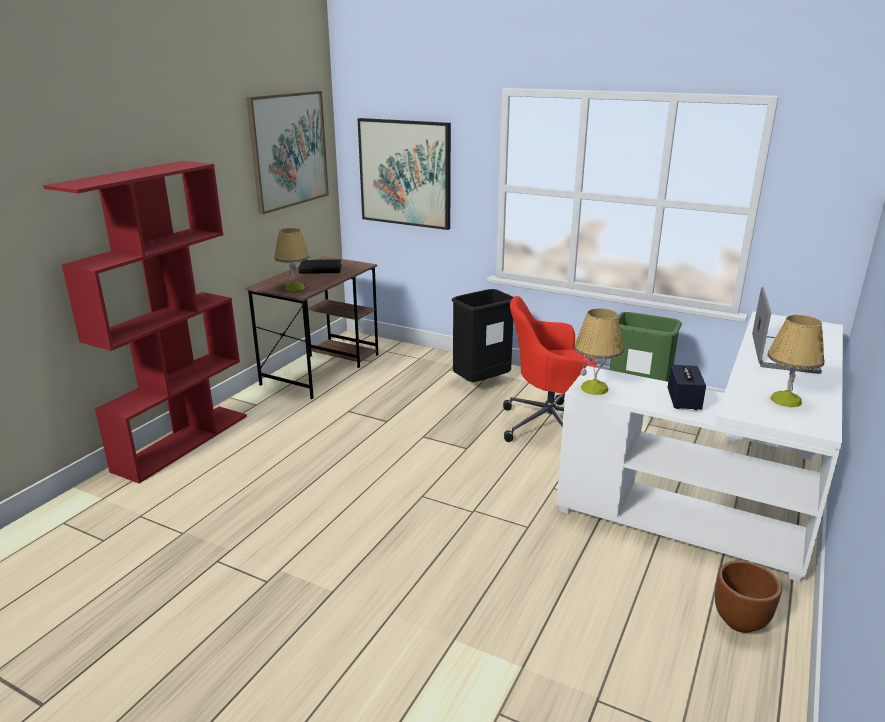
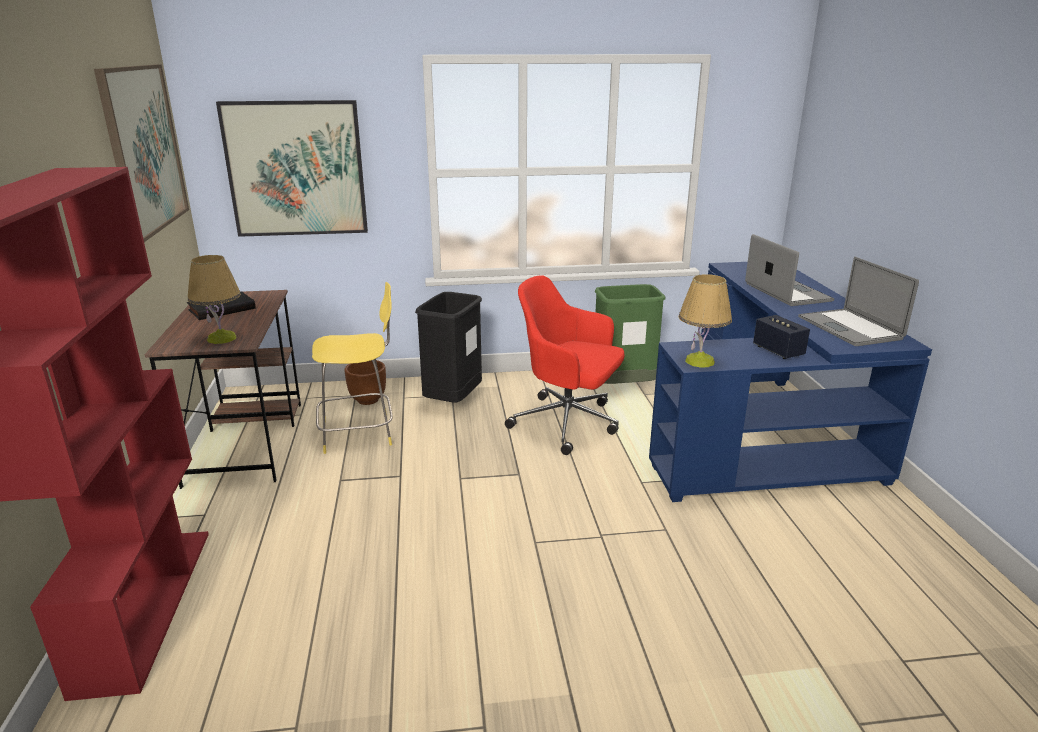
camera: 35 degrees left, 0 degrees up
(393, 385) = (360, 433): none -> yellow stool
(550, 425) = (568, 423): red office chair -> red office chair turned 60 degrees clockwise
(727, 493) = (767, 433): white desk -> blue desk
(740, 621) = (900, 536): brown planter -> brown planter (368, 400)
(785, 400) = (849, 328): table lamp -> laptop

